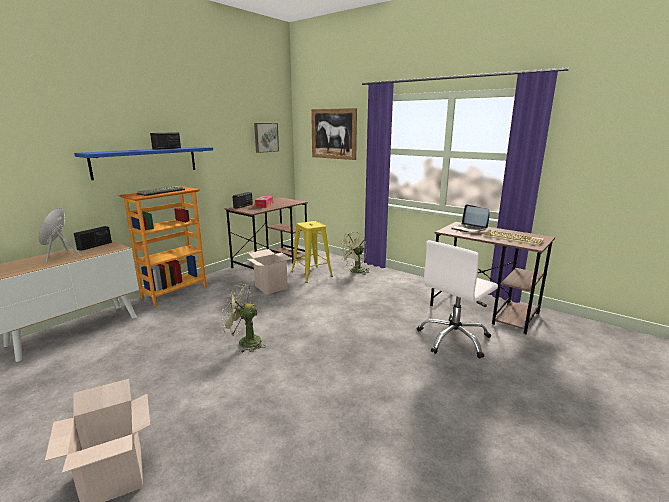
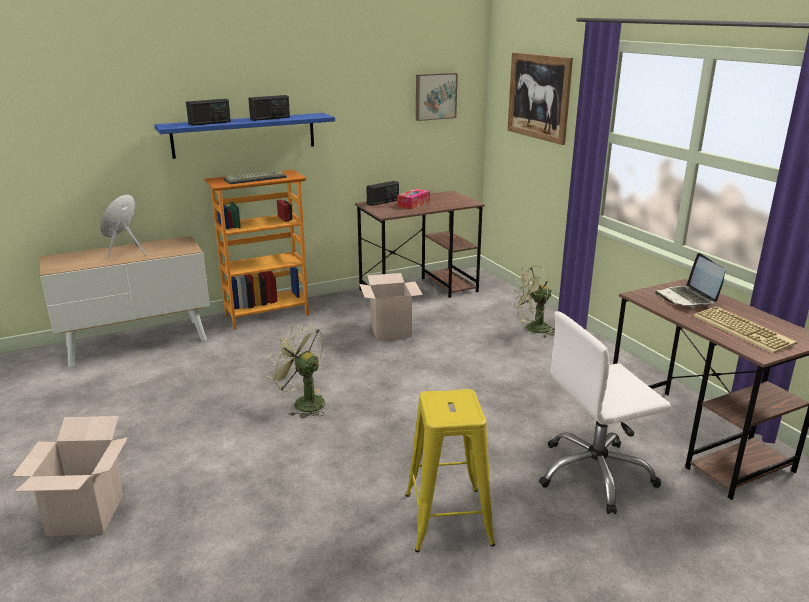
camera: 25 degrees right, 5 degrees up
(95, 246) = (169, 242): radio -> radio (210, 123)
(311, 274) = (463, 321): yellow stool -> yellow stool (448, 519)

